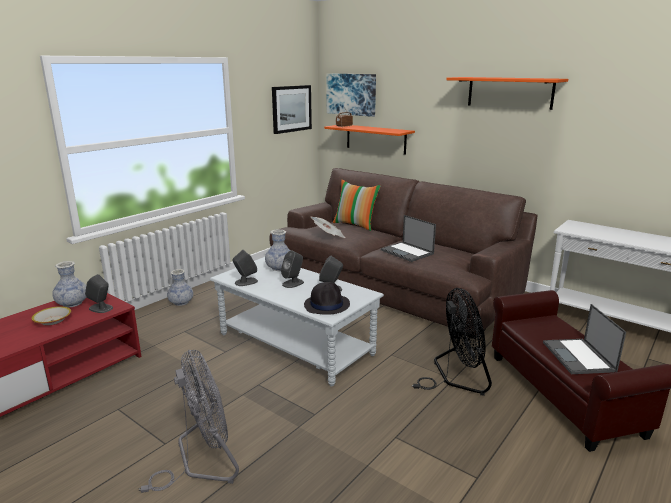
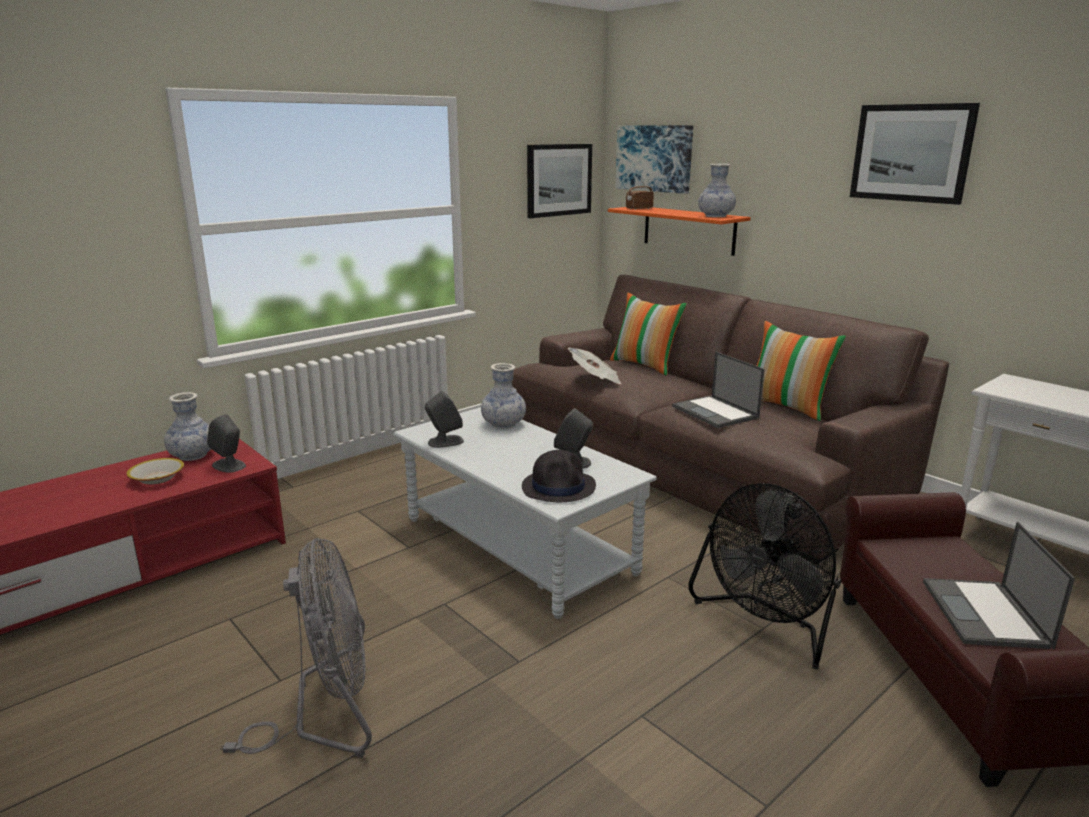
camera: 10 degrees right, 0 degrees up
(181, 302) = (365, 467): vase -> vase (715, 216)
(293, 283) = (516, 449): grey speaker -> none
(447, 246) = (787, 407): none -> pillow
(452, 373) = (764, 619): black fan -> black fan turned 135 degrees clockwise
(509, 92) = (911, 153): orange shelf -> picture

